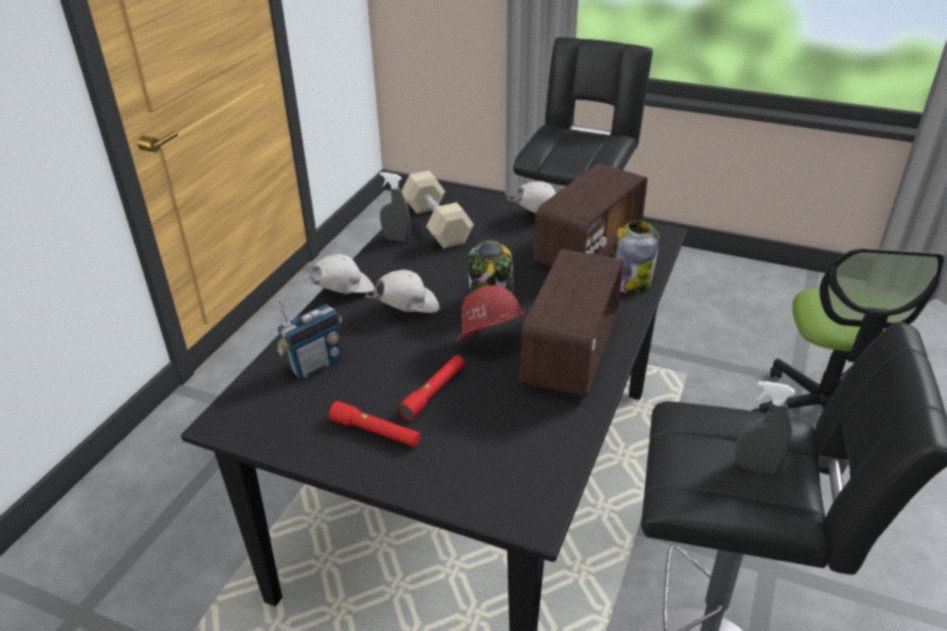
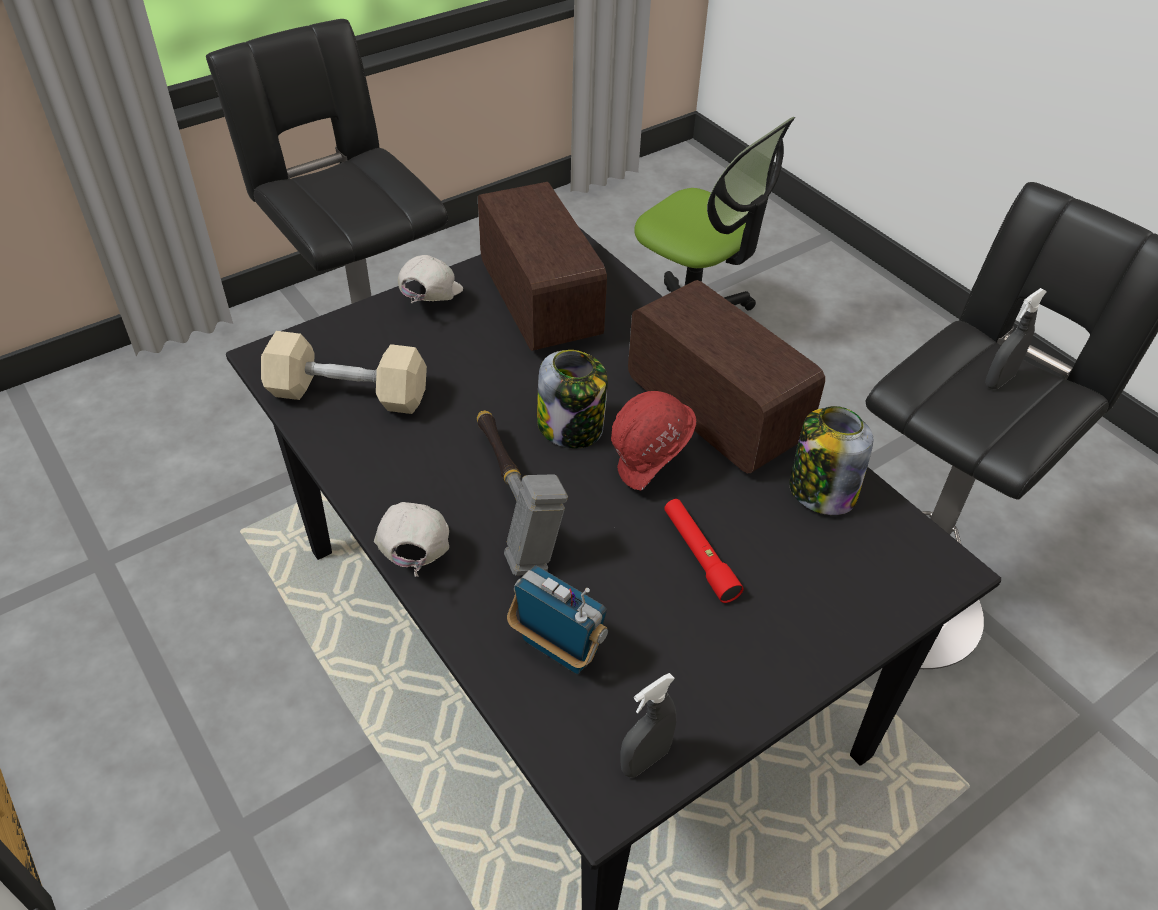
camera: 60 degrees left, 10 degrees up
(315, 365) = (558, 649): radio -> radio turned 45 degrees counterclockwise
(375, 432) = (734, 640): red flashlight -> none
(396, 238) = (340, 446): grey spray bottle -> grey spray bottle (645, 760)
(406, 308) = (513, 506): white cap -> hammer
(629, 281) = (629, 307): jar -> jar (820, 491)

